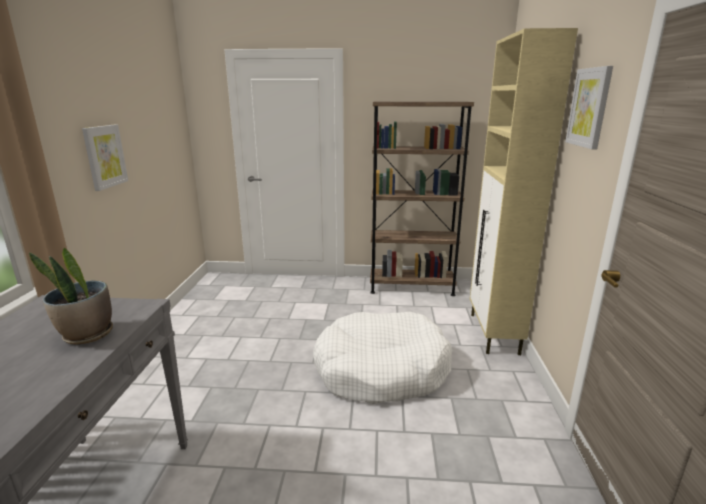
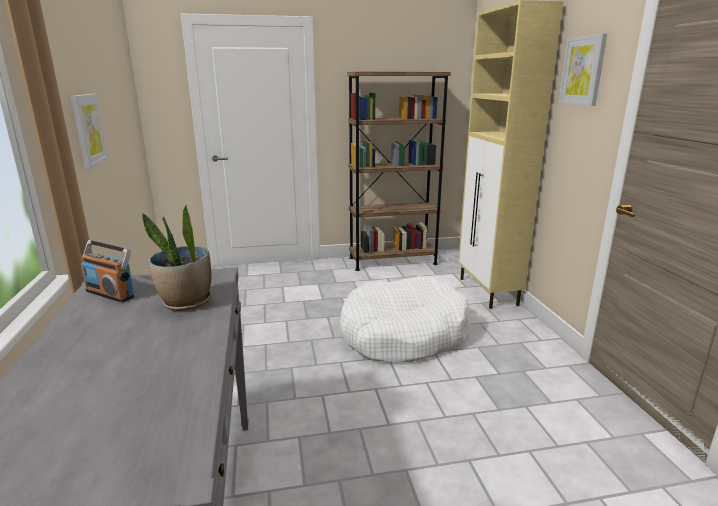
camera: 15 degrees left, 0 degrees up
(41, 315) = (110, 294): none -> radio

